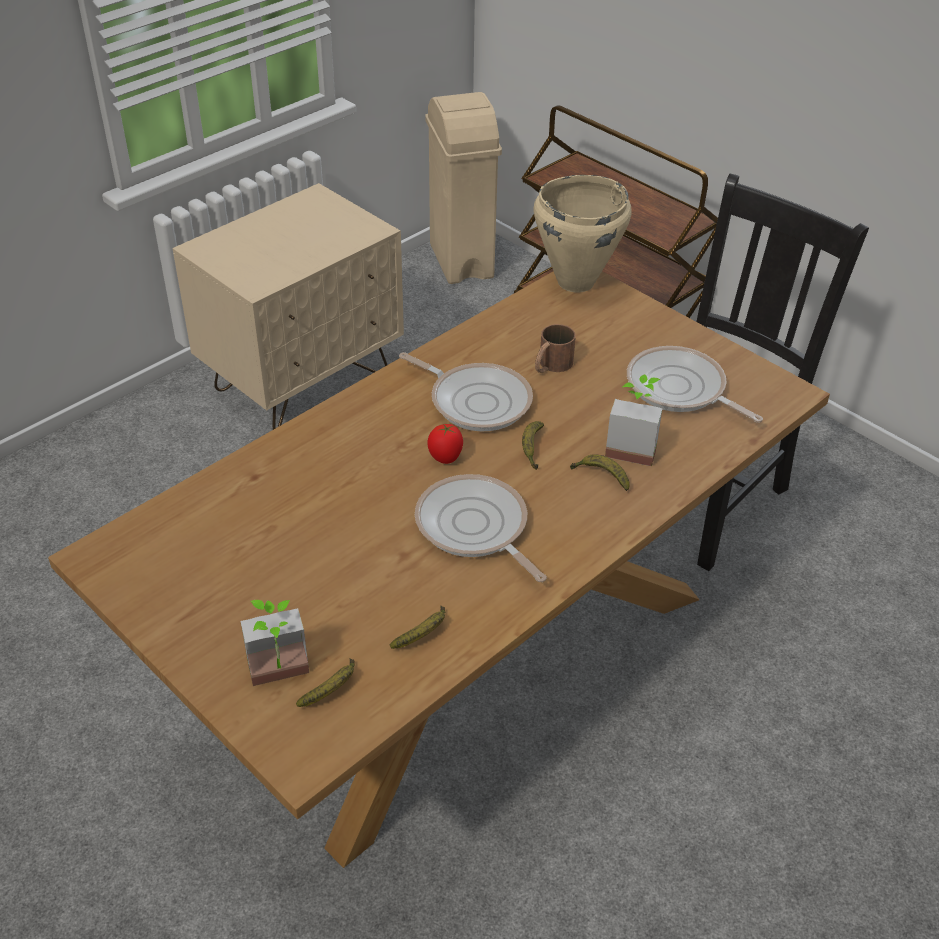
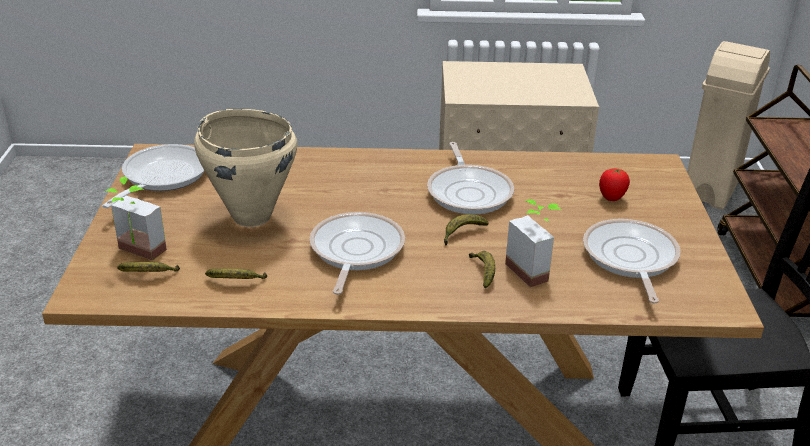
camera: 45 degrees right, 10 degrees down
(156, 578) = (160, 178): none -> frying pan
(445, 459) = (398, 209): tomato -> tomato (611, 198)
(551, 365) = (552, 199): brown mug -> none
(574, 282) = (651, 165): beige cooking pot -> beige cooking pot (251, 216)

